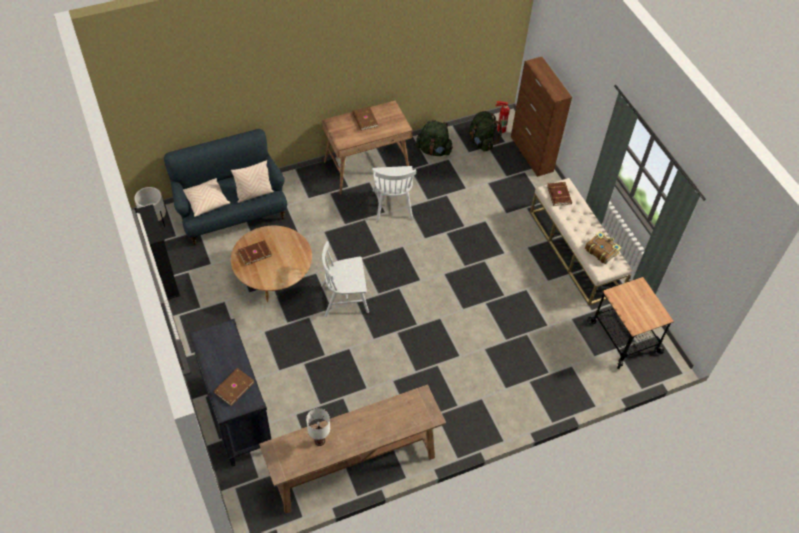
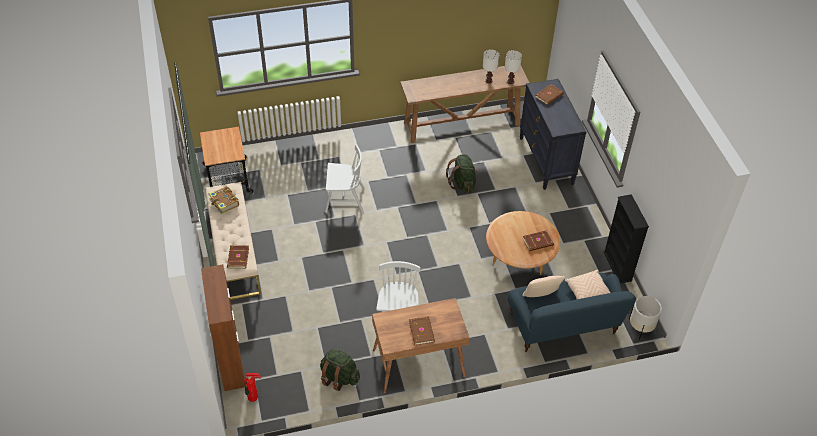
camera: 170 degrees left, 5 degrees down
(288, 444) = (510, 81): none -> white table lamp
(345, 298) = (456, 234): white chair -> white chair (344, 199)
(481, 142) = (281, 382): green backpack -> green backpack (462, 183)

